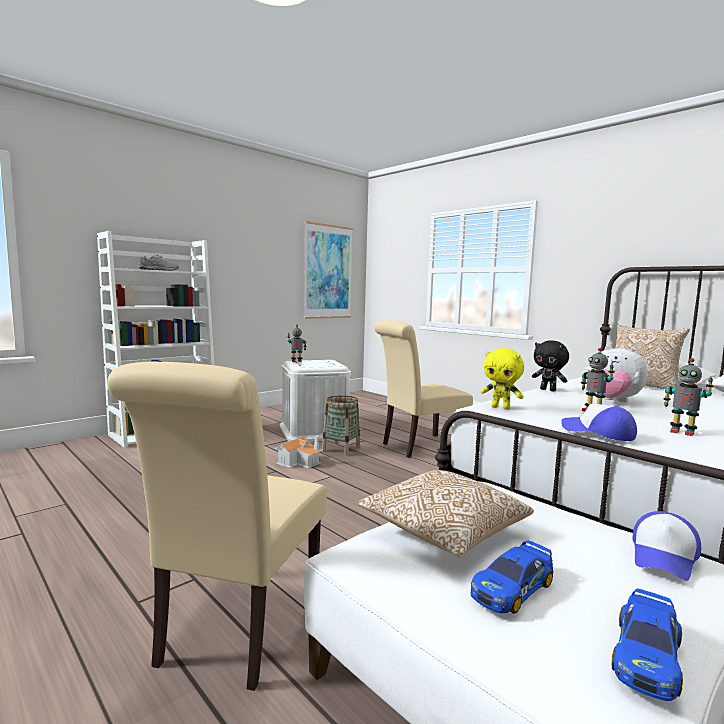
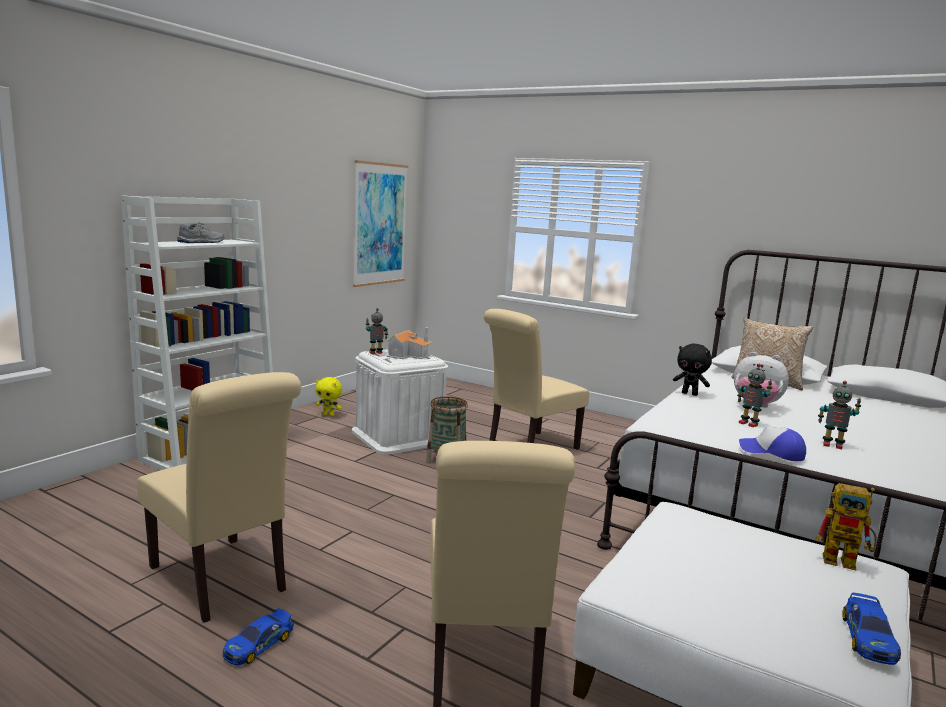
camera: 15 degrees left, 5 degrees up
(82, 522) = (222, 581): none -> beige chair
(299, 462) = (412, 481): toy house -> toy house (408, 355)
(443, 532) = (676, 559): pillow -> none
(501, 408) = (668, 424): yellow plush toy -> yellow plush toy (329, 415)
(512, 588) = (761, 602): toy car -> toy car (258, 645)
(664, 557) = (846, 562): cap -> toy robot

